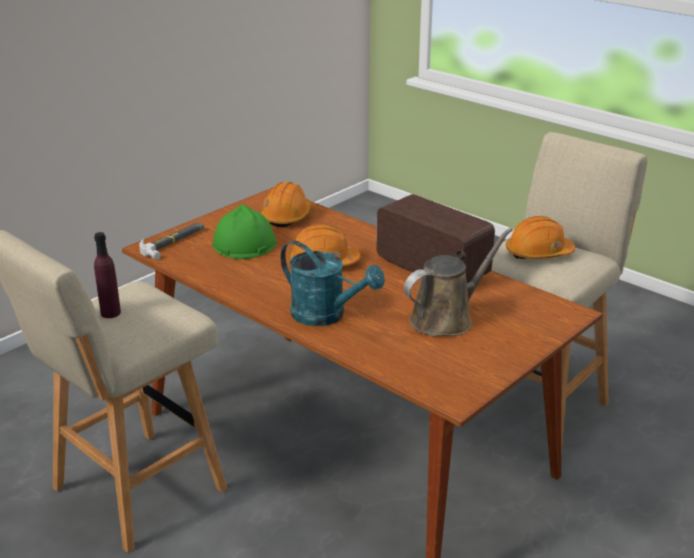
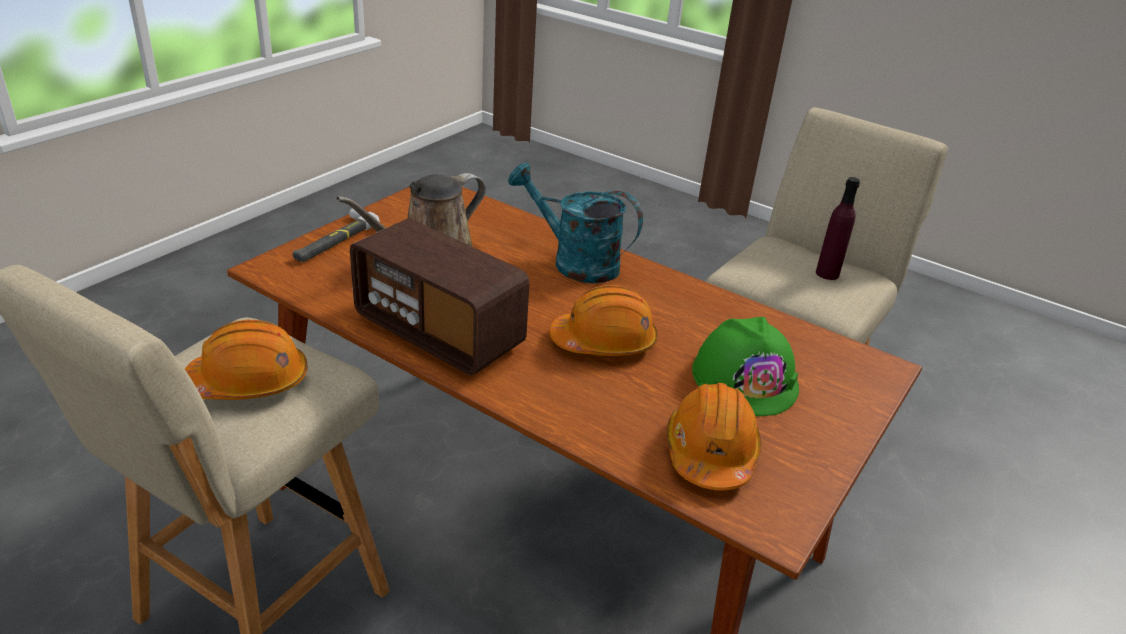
camera: 170 degrees right, 5 degrees up
(173, 242) = (856, 378): hammer -> hammer (336, 241)

